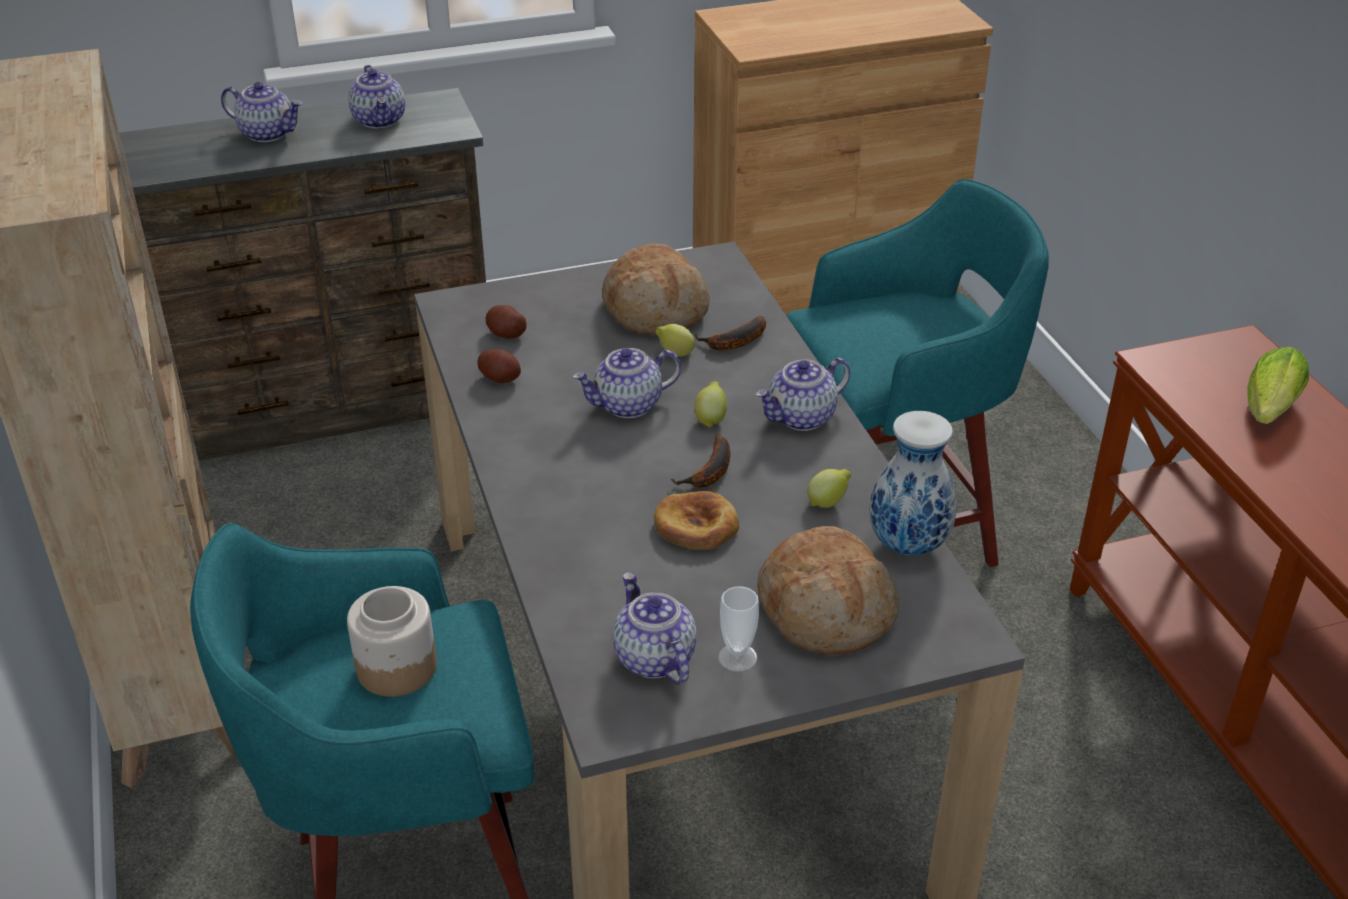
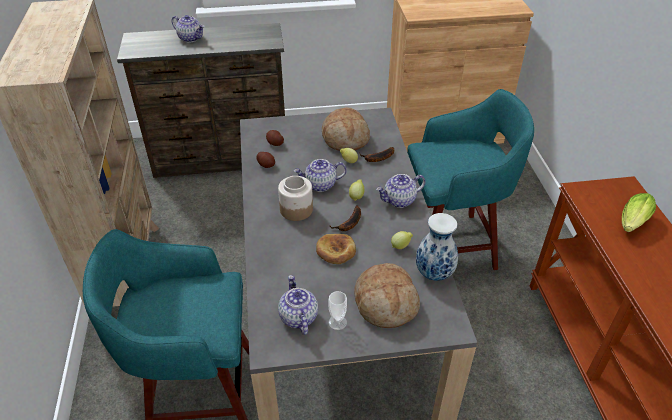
camera: 10 degrees right, 5 degrees up
(380, 120) = (241, 36): teapot -> none
(395, 668) = (185, 302): jar -> jar (296, 209)

